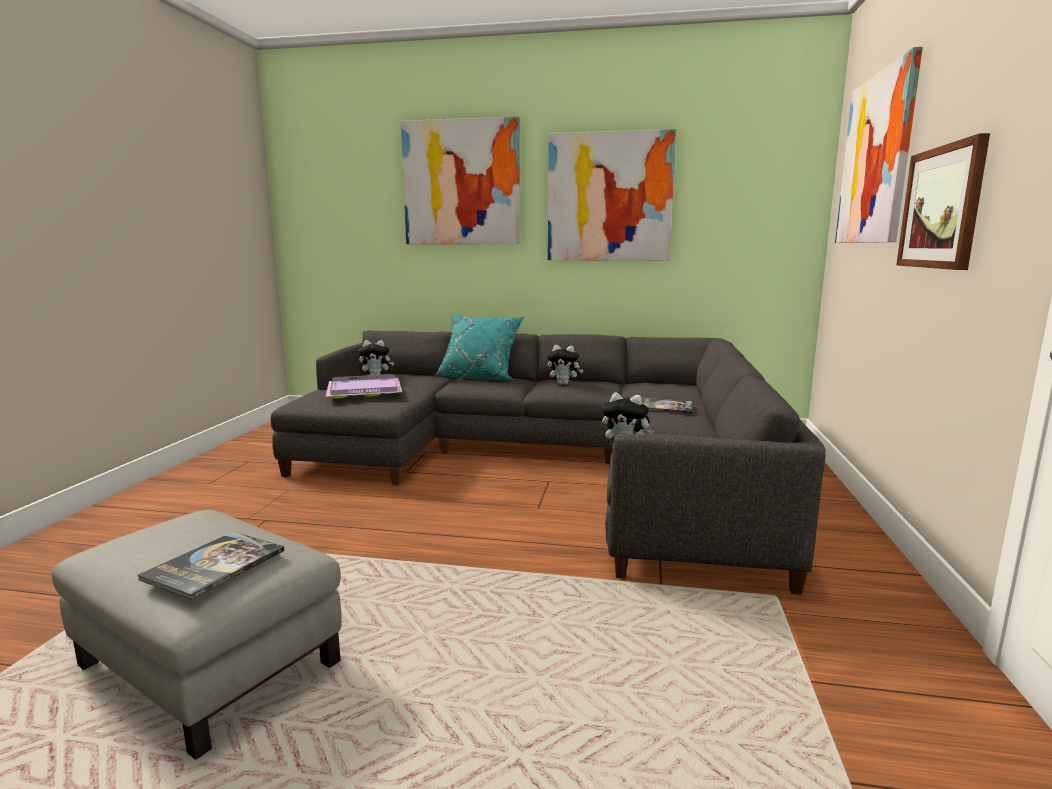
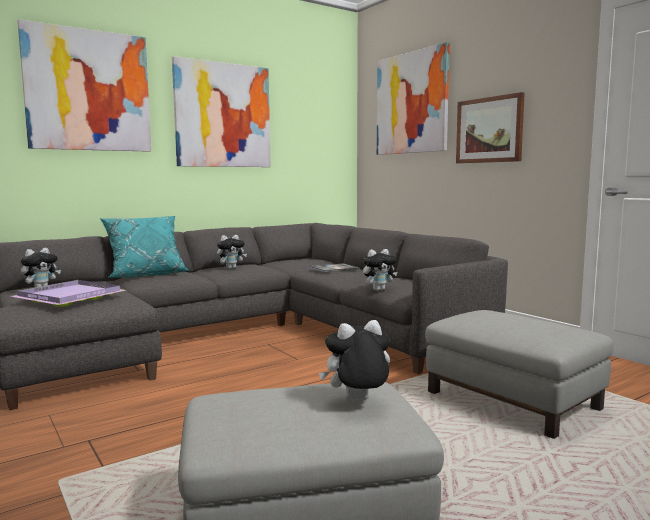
camera: 45 degrees left, 5 degrees down
(214, 565) = (357, 401): book -> plush toy
(647, 669) = (513, 401): none -> grey ottoman

